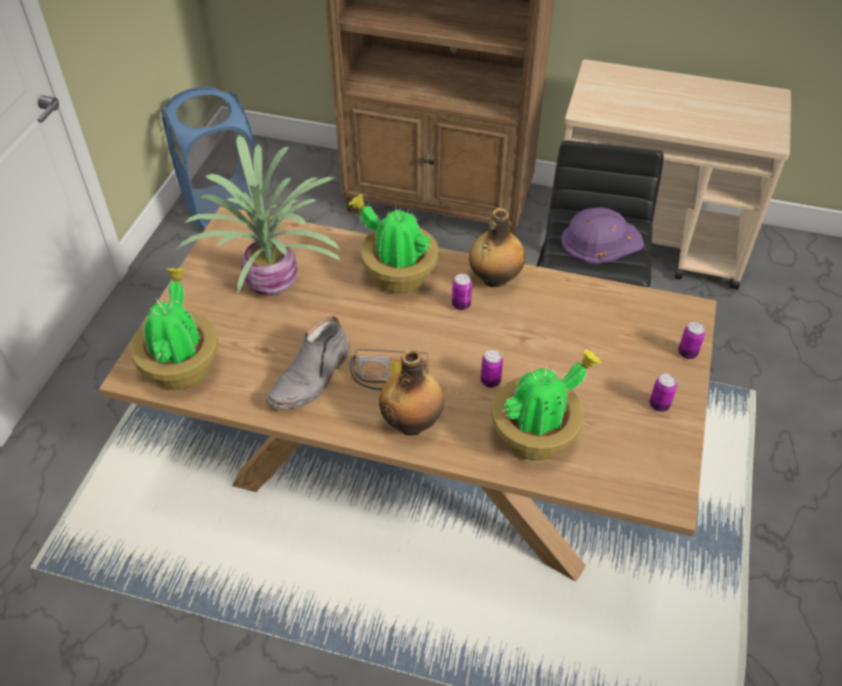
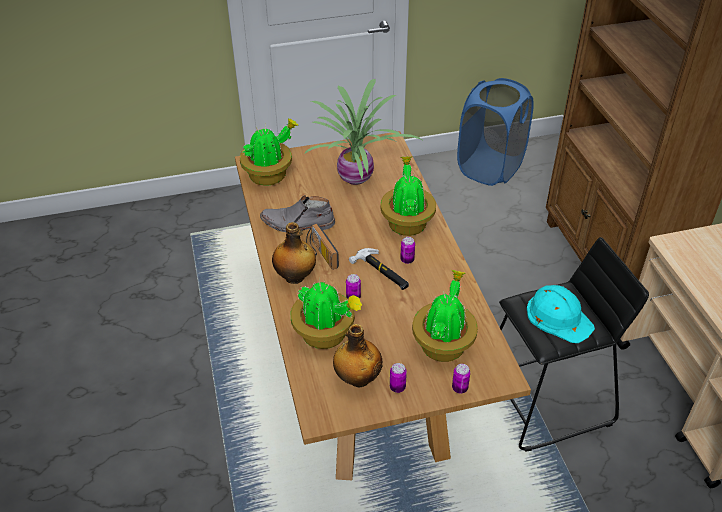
camera: 60 degrees right, 5 degrees down
(465, 336) = (381, 272): none -> hammer
(494, 279) = (444, 266): bottle -> bottle (357, 378)
(600, 240) = (558, 317): purple hard hat -> turquoise hard hat
(615, 336) = (443, 344): none -> potted plant

